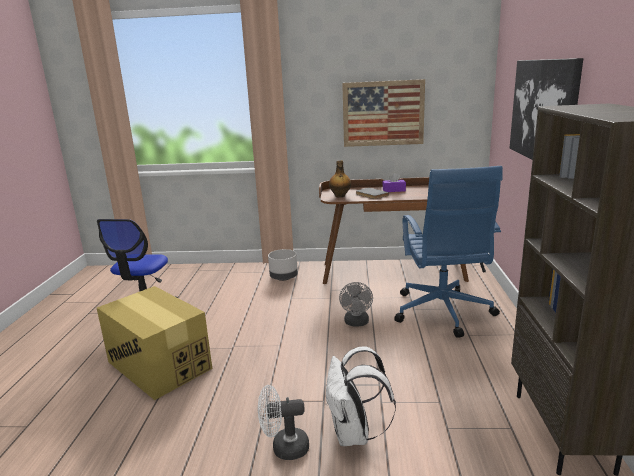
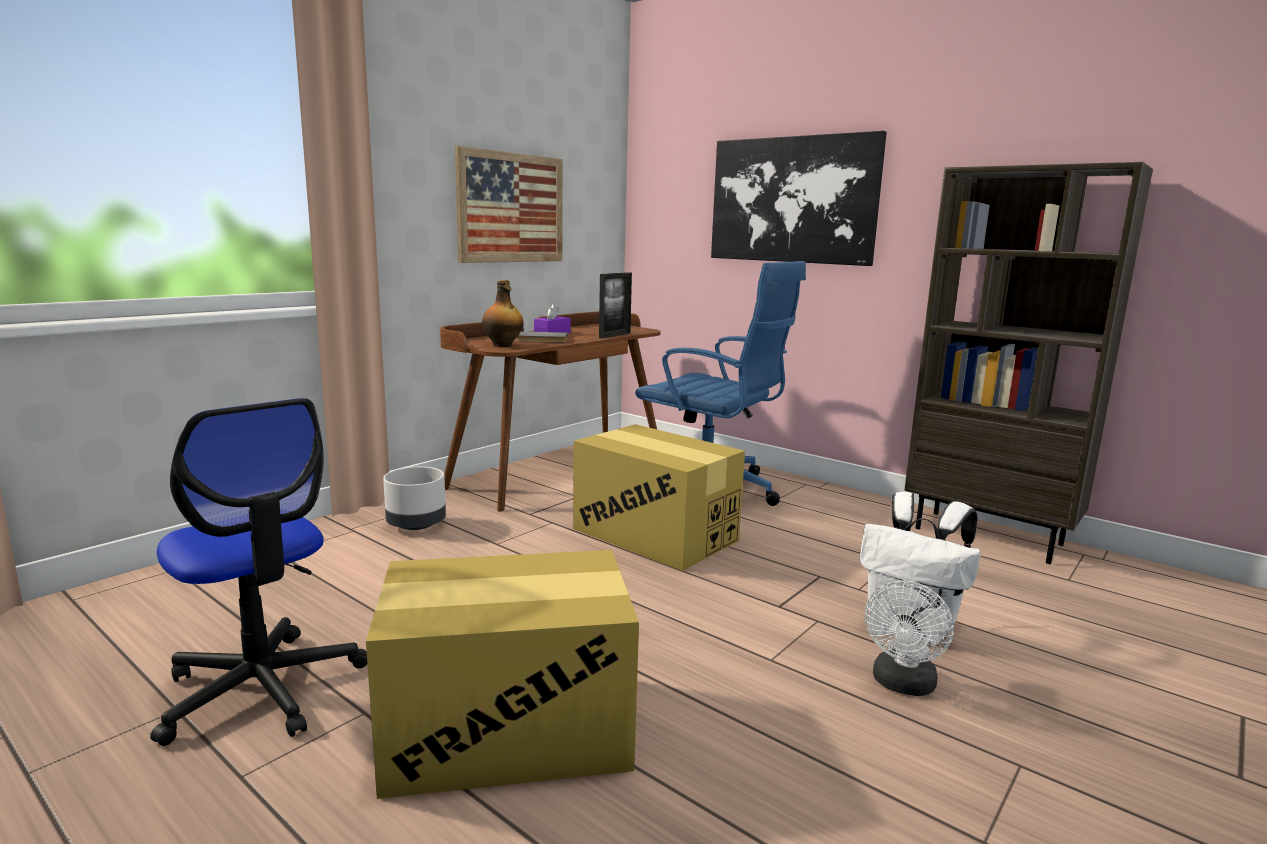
camera: 55 degrees left, 5 degrees down
(356, 323) = (654, 534): grey fan -> cardboard box
(422, 197) = (615, 335): none -> picture frame

